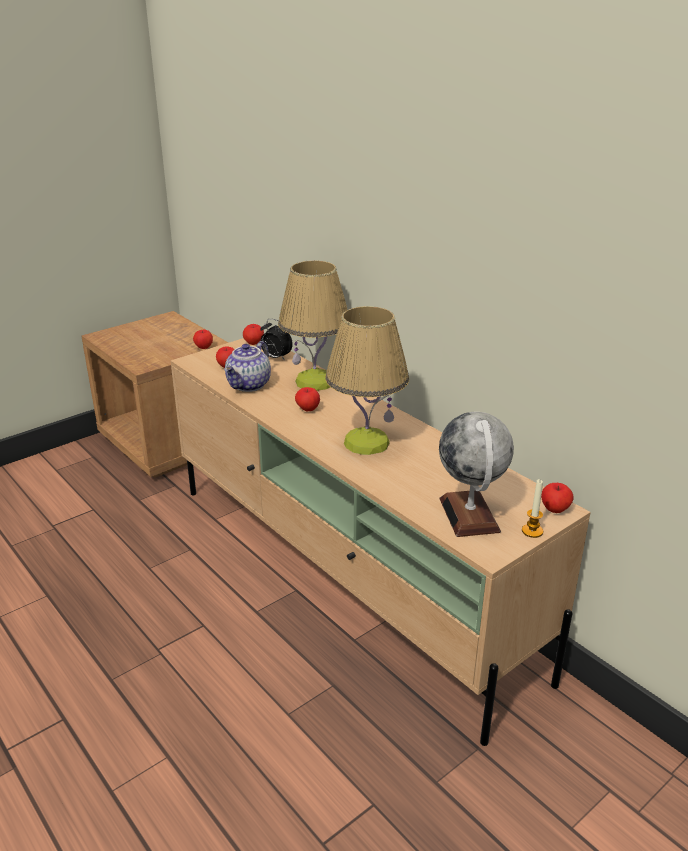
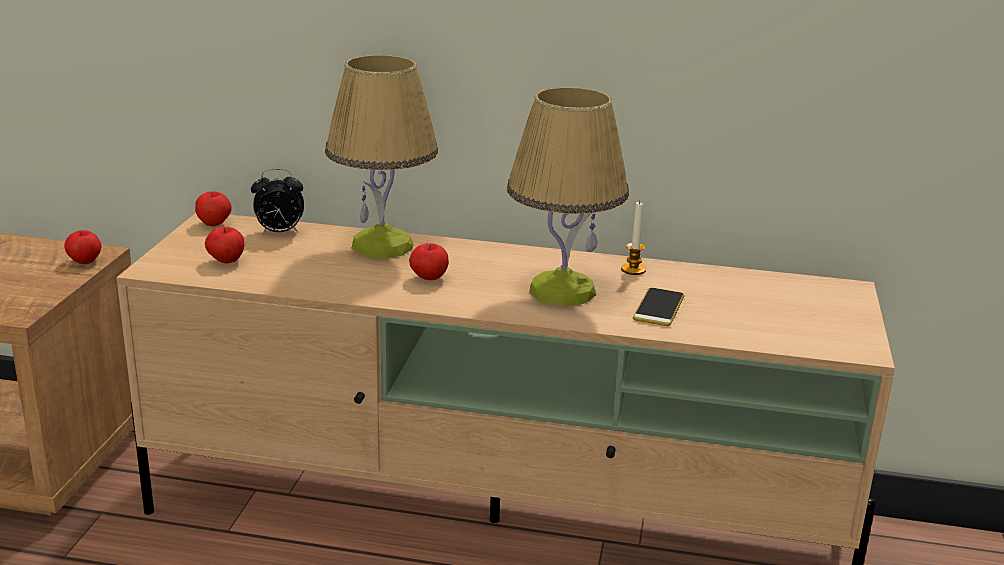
camera: 40 degrees left, 5 degrees down
(249, 385) = (301, 274): teapot -> none
(405, 474) = (659, 308): none -> phone
(469, 515) = (786, 323): globe -> none
(532, 531) = (861, 316): candle -> candle (633, 270)
(555, 509) = (845, 290): apple -> none

